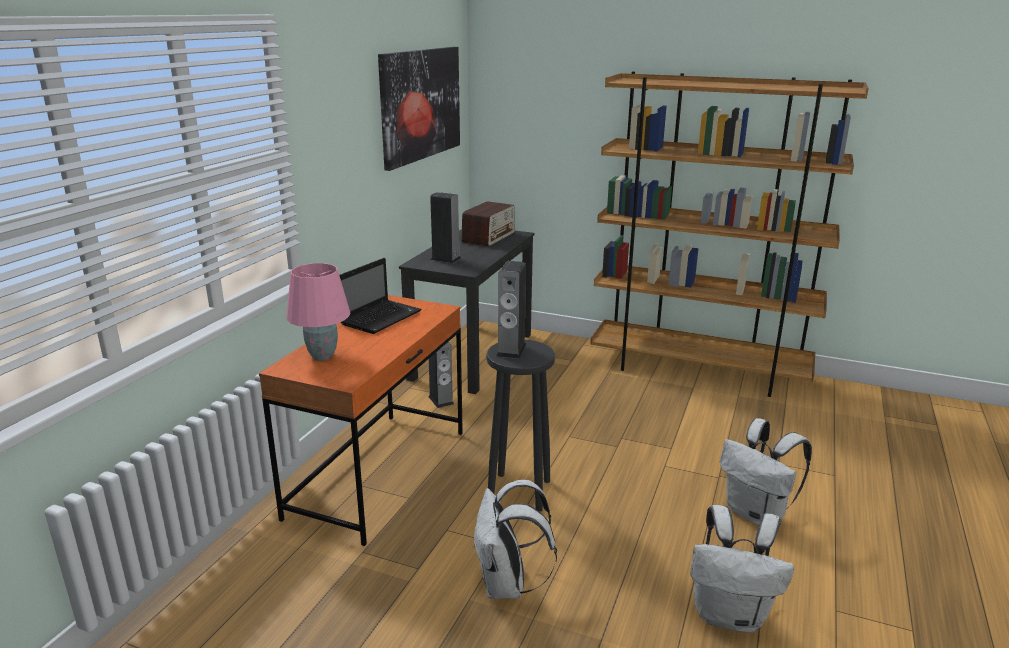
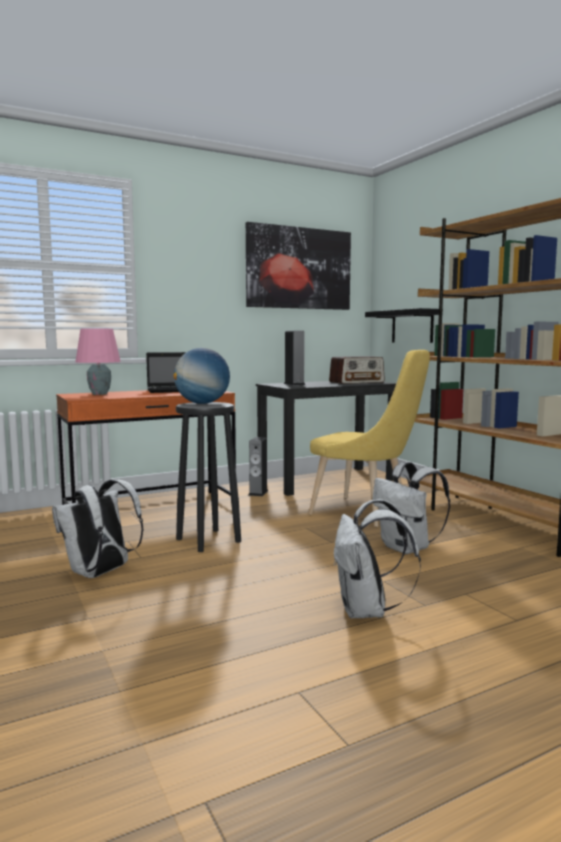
camera: 40 degrees right, 15 degrees down
(511, 350) = (202, 403): speaker -> globe
(542, 167) = (412, 326): none -> black shelf
(582, 395) = (365, 513): none -> yellow chair
(730, 615) = (200, 649): white backpack -> white backpack (407, 548)

